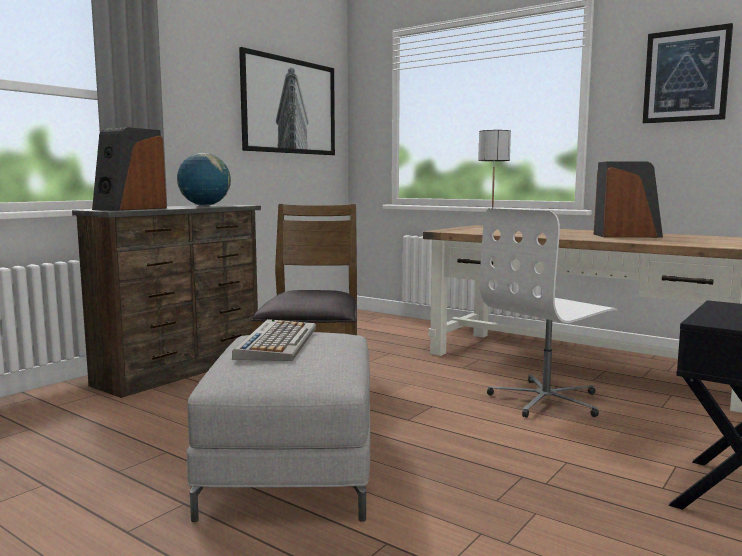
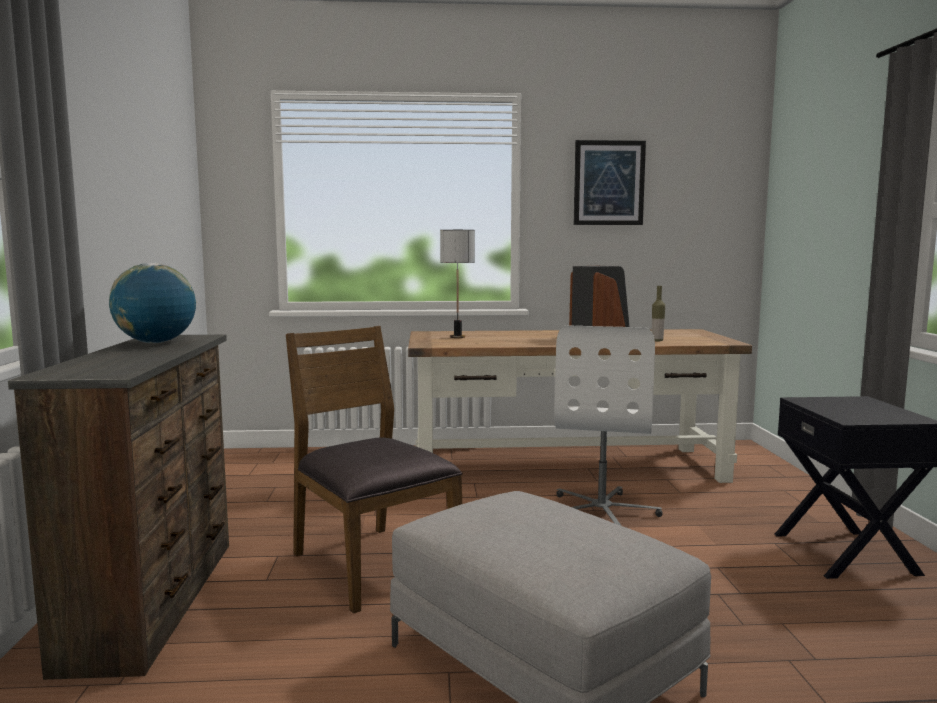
camera: 40 degrees left, 0 degrees up
(130, 209) = (105, 365): speaker -> none
(277, 342) = (512, 525): keyboard -> none
(289, 106) = (159, 183): picture -> none
(672, 241) = (657, 340): none -> bottle

